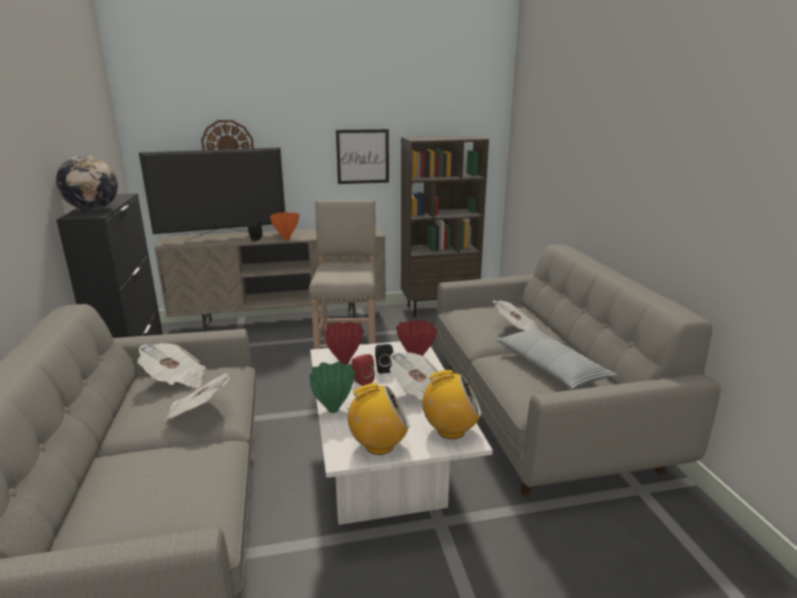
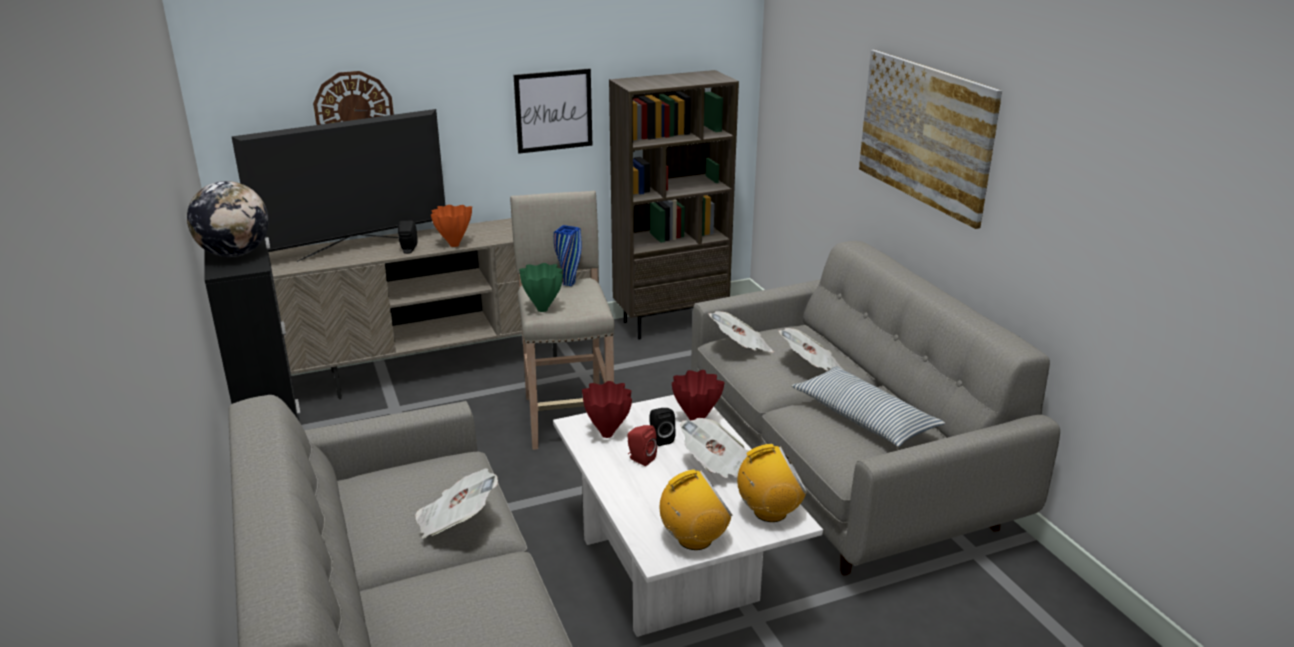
camera: 10 degrees left, 5 degrees up
(176, 380) = (398, 481): newspaper -> newspaper (741, 347)
(334, 409) = (622, 500): green vase -> green vase (543, 309)
(352, 264) = (569, 283): none -> blue vase
(615, 156) = (925, 134): none -> picture

